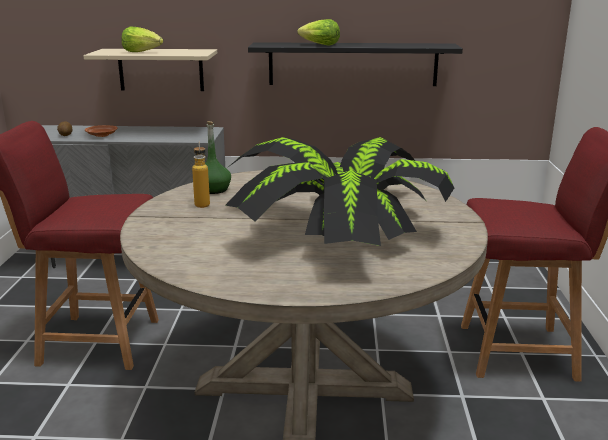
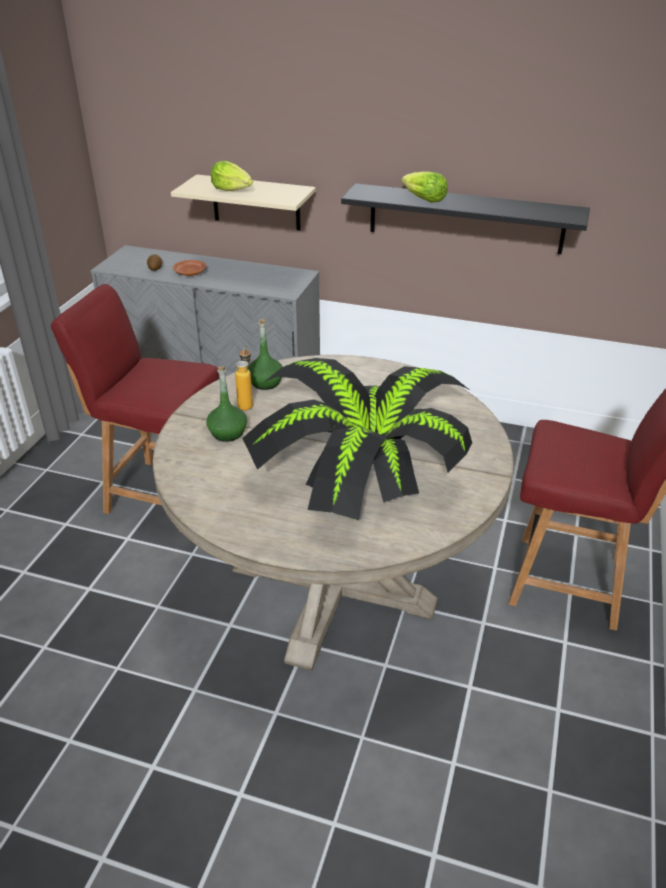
camera: 15 degrees right, 15 degrees up
(194, 223) = (227, 433): none -> green bottle

